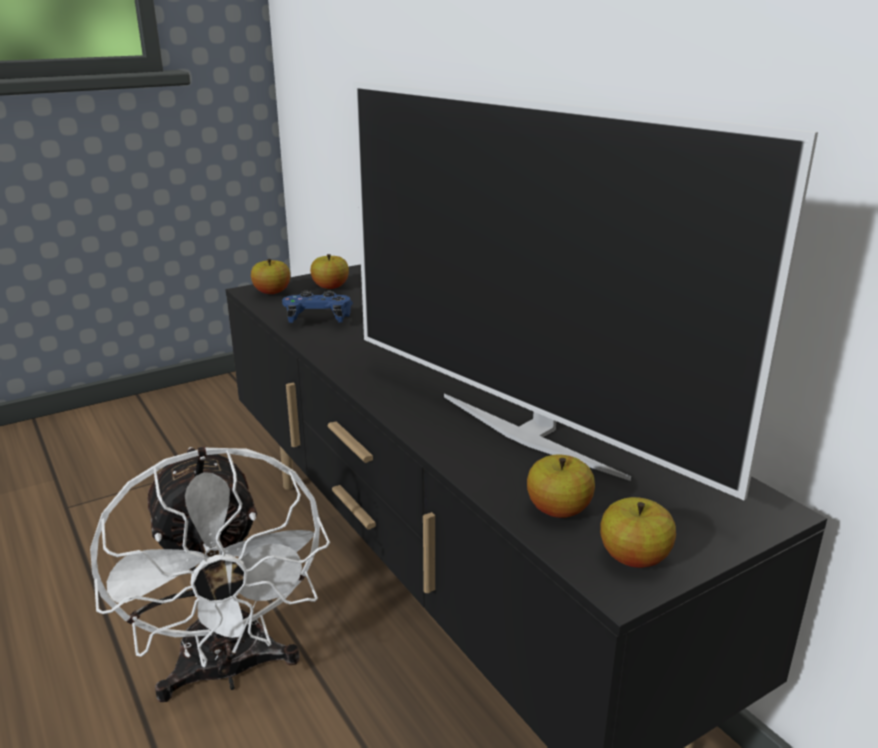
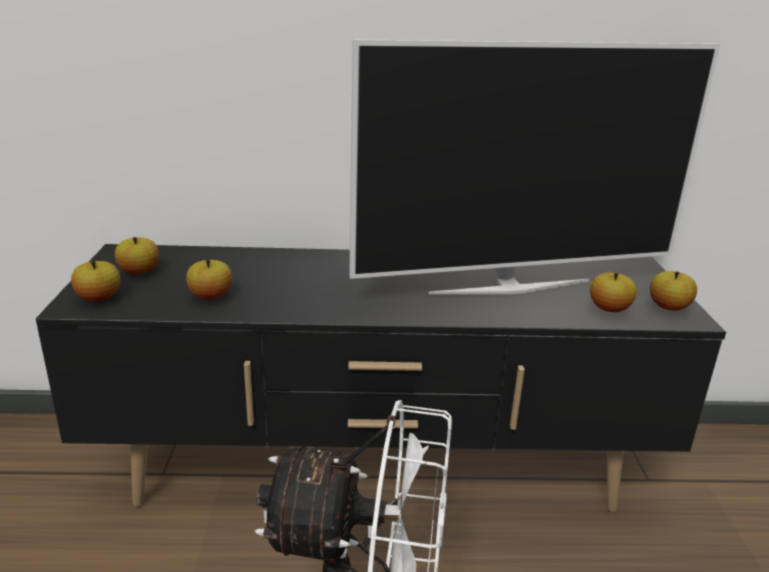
camera: 60 degrees left, 0 degrees up
(318, 320) = (211, 297): blue game controller -> apple

